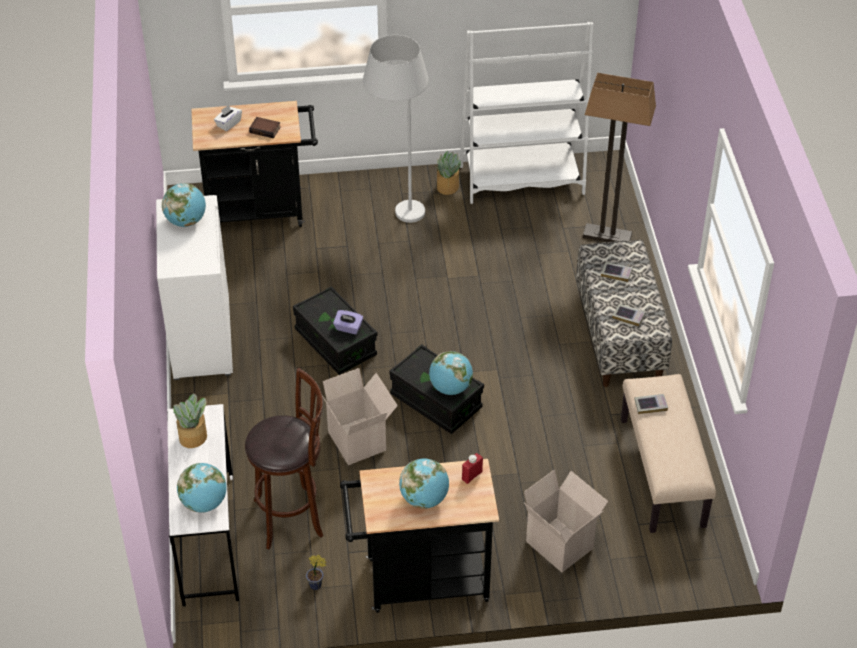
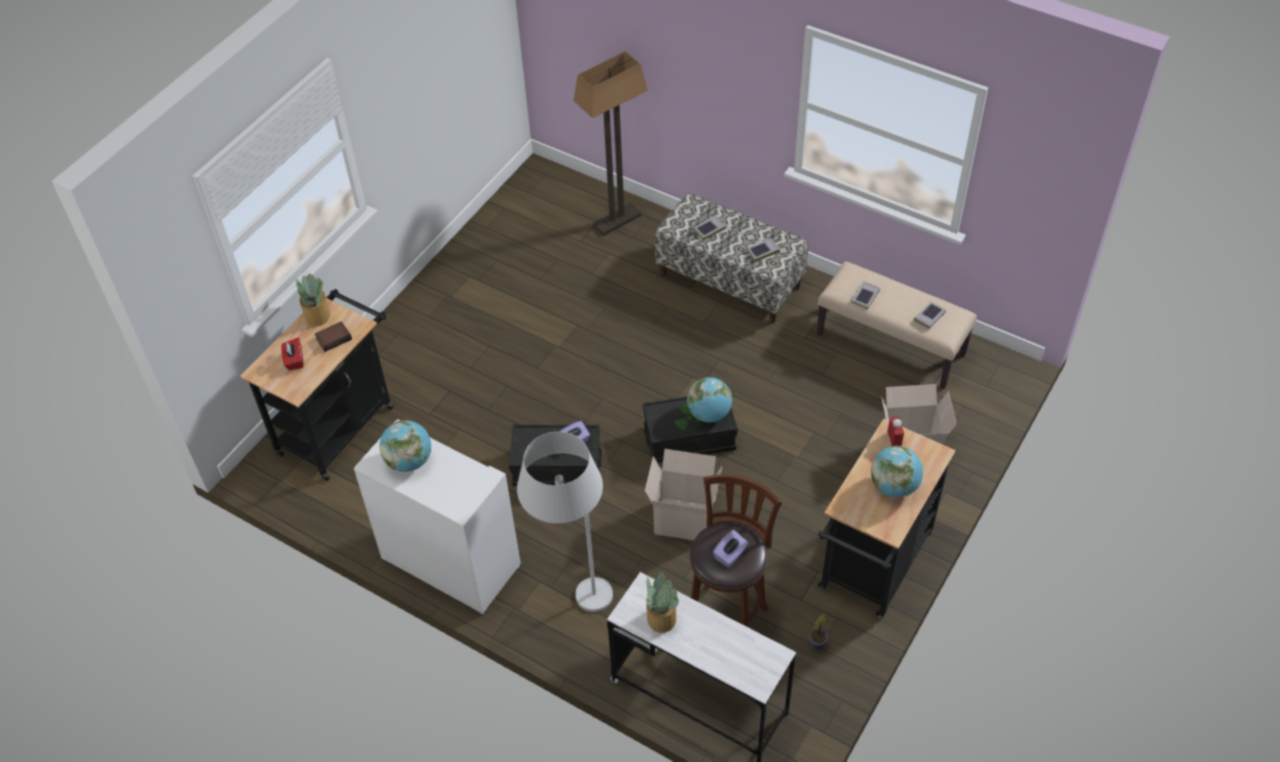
camera: 50 degrees left, 5 degrees up
(204, 503) = (750, 654): globe -> none
(228, 124) = (294, 360): white tissue box -> red tissue box
(275, 441) = (730, 555): none -> purple tissue box
(397, 205) = (438, 327): white floor lamp -> white floor lamp (573, 599)
(447, 187) = (454, 282): potted plant -> potted plant (317, 316)
(522, 180) = (499, 231): white bookcase -> none
(673, 457) = (929, 317): none -> book

